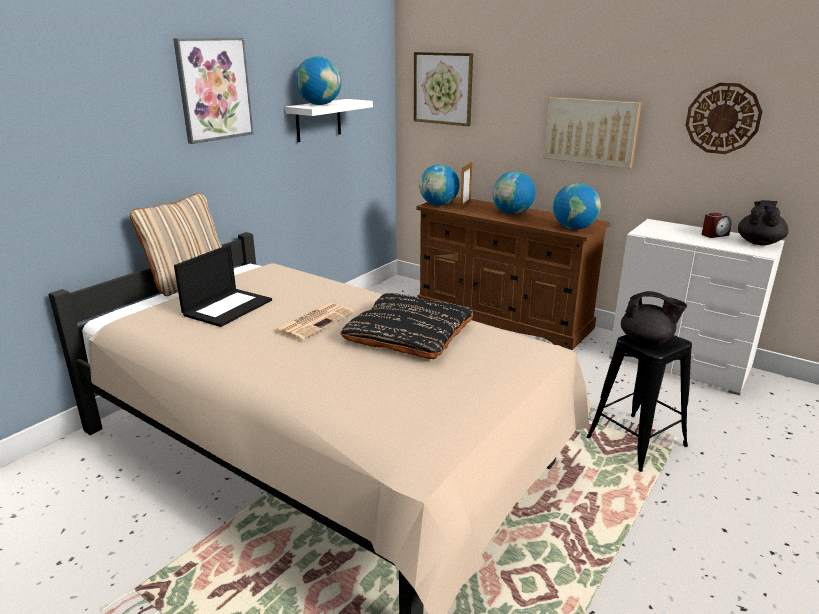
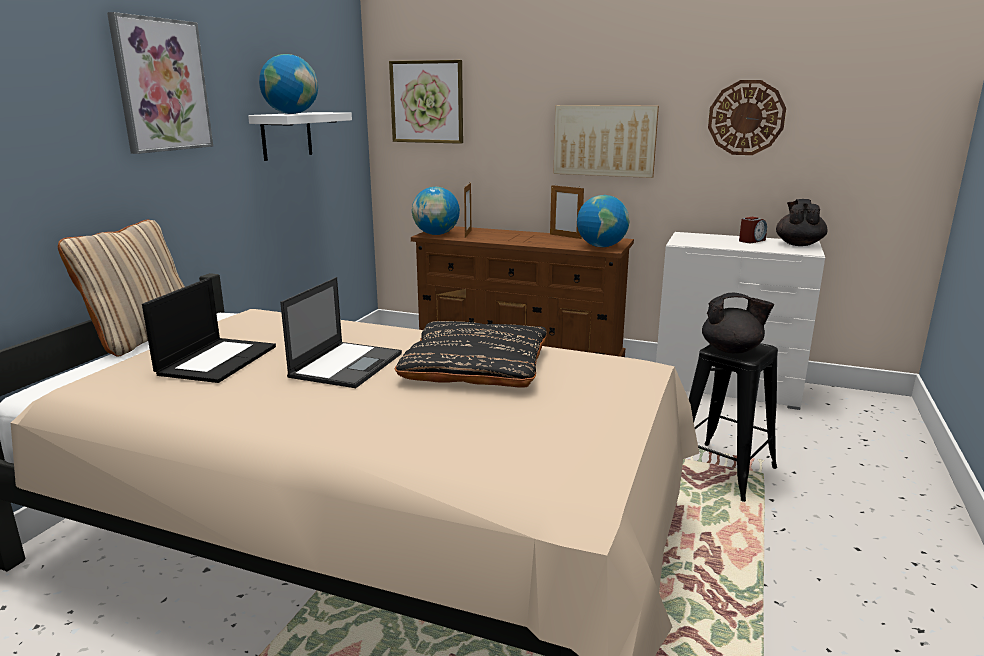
camera: 15 degrees left, 5 degrees down
(314, 322) = (347, 364): newspaper -> laptop
(512, 213) = (525, 237): globe -> none
(548, 215) = (565, 236): none -> picture frame

